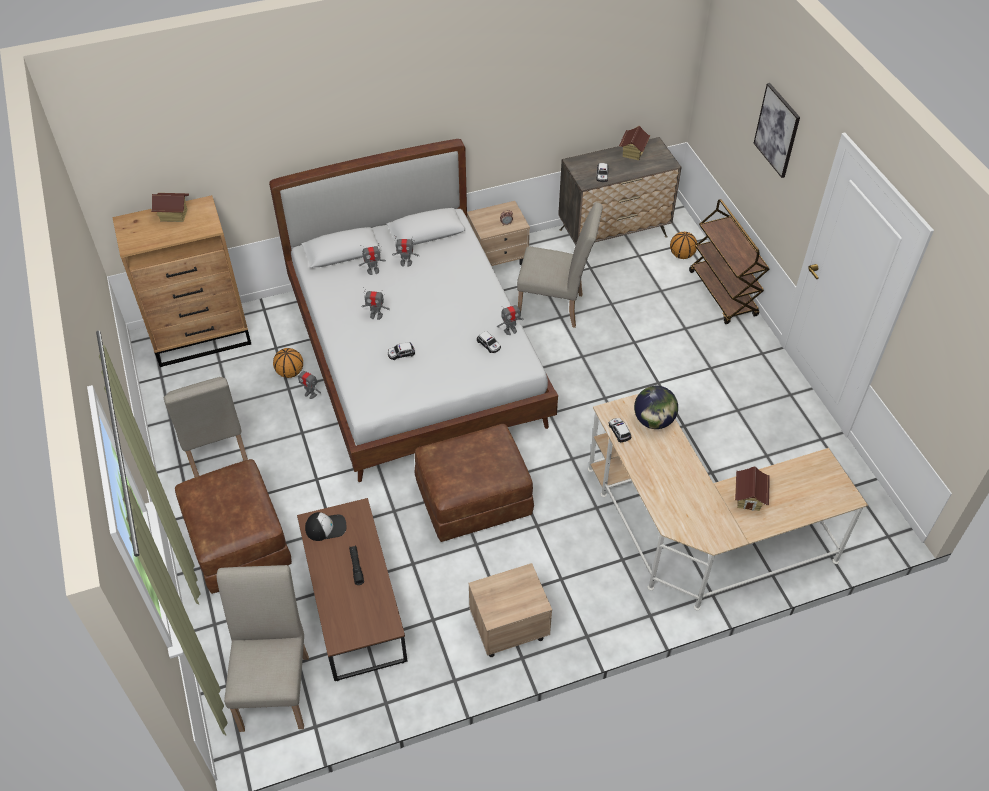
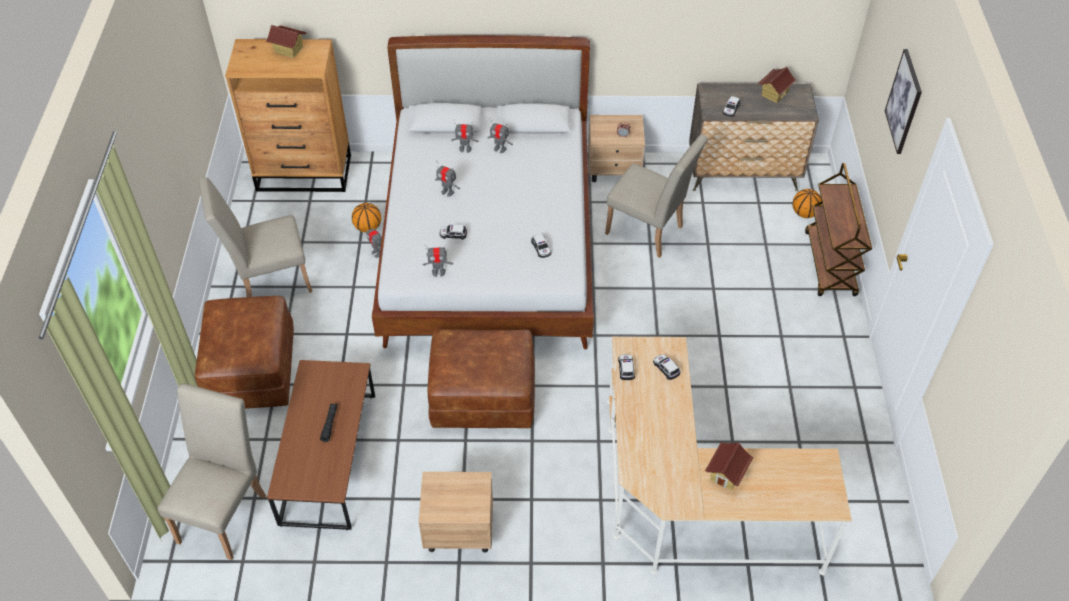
camera: 20 degrees right, 0 degrees up
(215, 451) = (269, 281): beige chair -> beige chair turned 75 degrees clockwise
(326, 527) = (320, 379): cap -> none
(510, 330) = (569, 240): toy robot -> toy robot (438, 272)
(653, 421) = (666, 368): globe -> toy car

